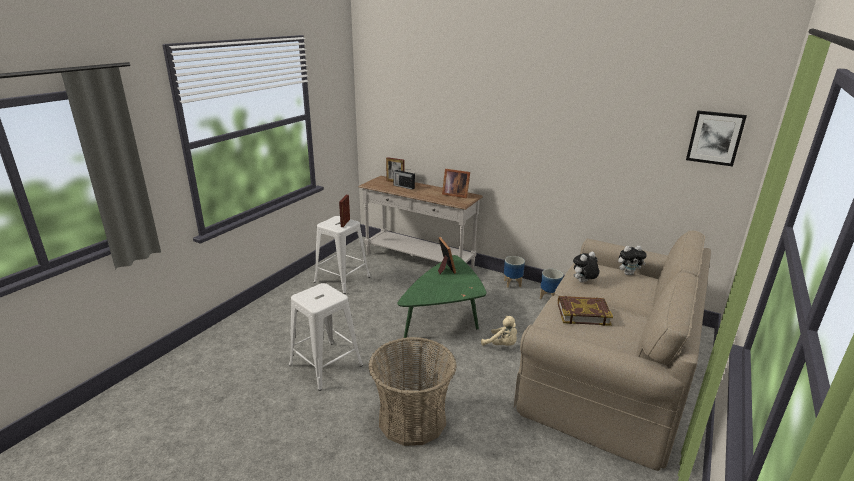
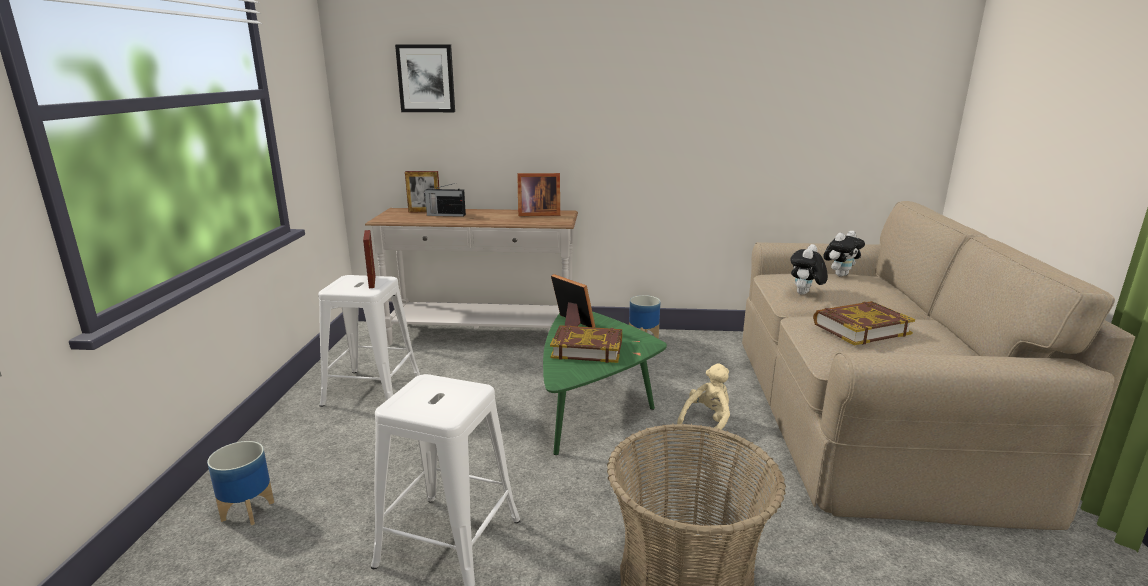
camera: 25 degrees left, 5 degrees down
(438, 285) = (587, 349): none -> book
(502, 345) = (707, 421): beige plush toy -> beige plush toy turned 60 degrees counterclockwise
(549, 297) = (707, 345): planter -> planter (248, 511)
(715, 138) = (904, 74): picture -> picture (426, 78)

